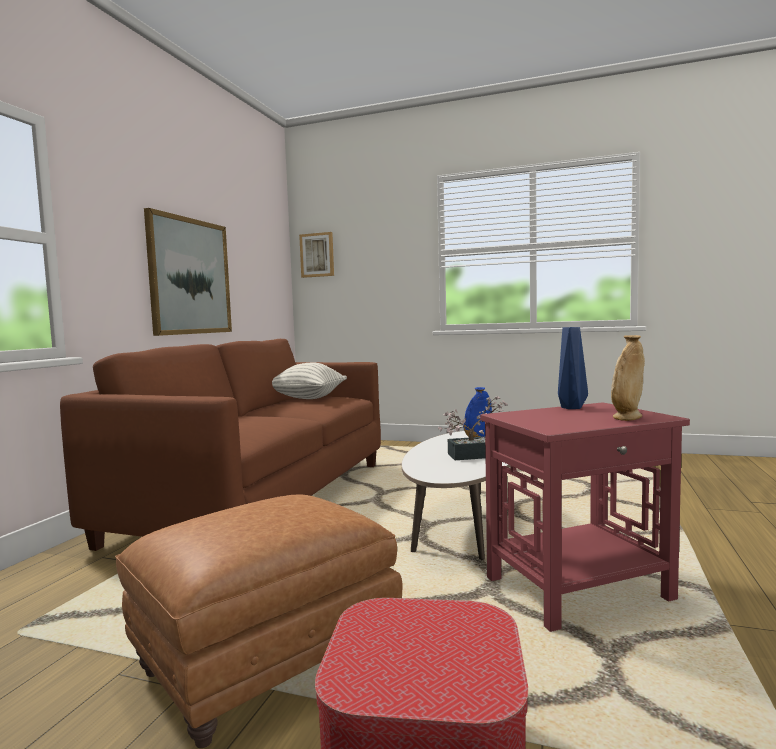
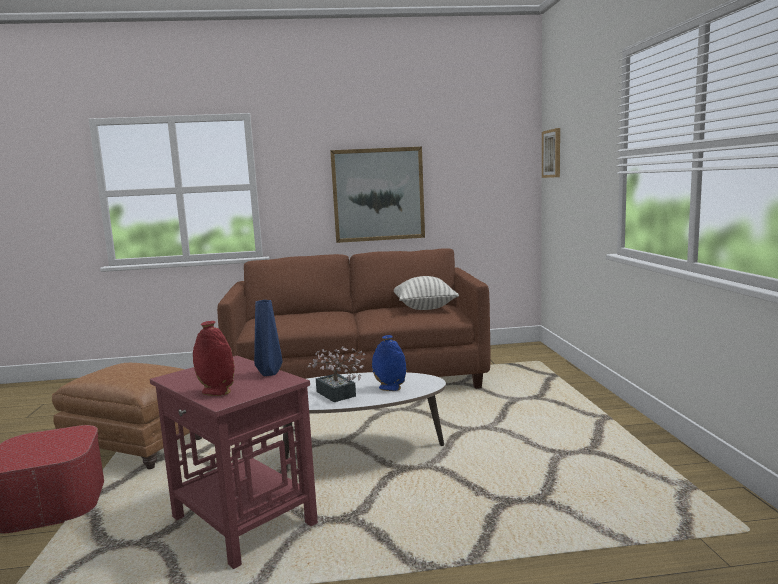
camera: 65 degrees right, 5 degrees up
(627, 418) = (216, 392): beige vase -> red vase

